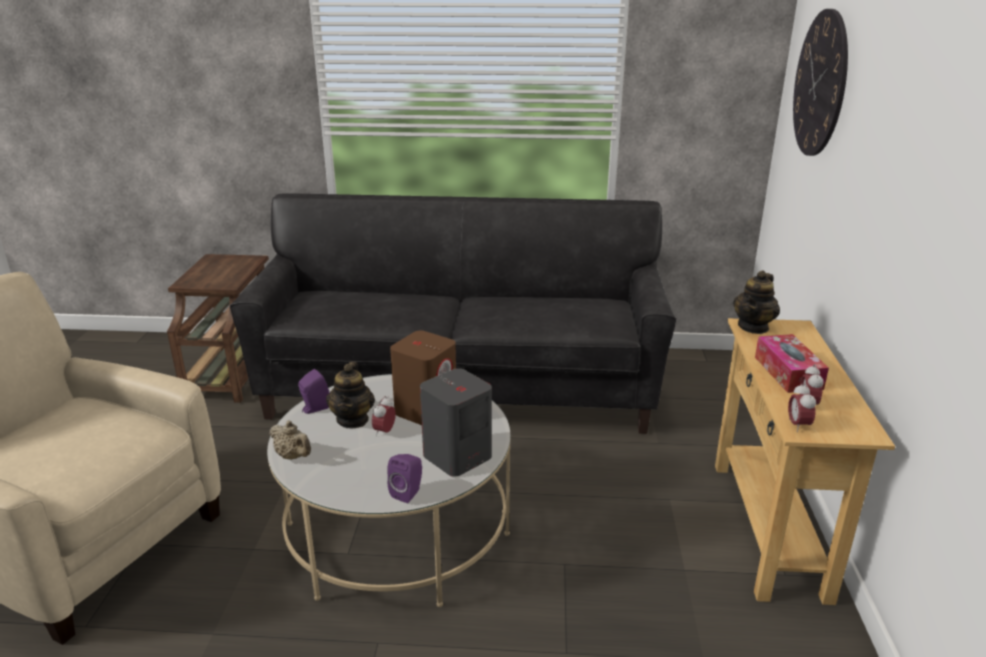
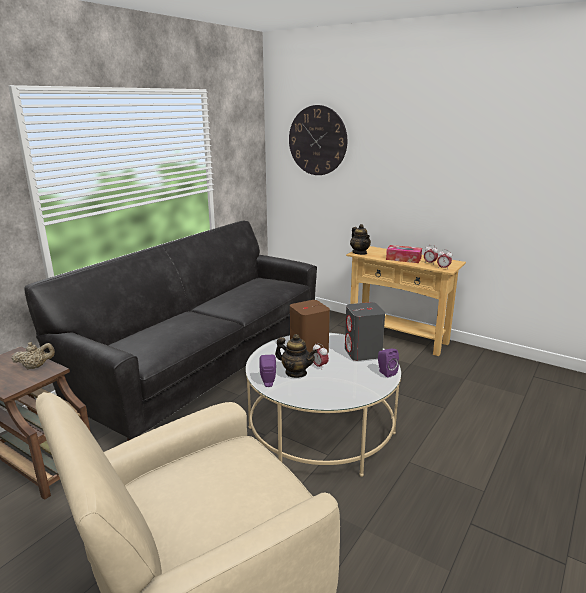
camera: 60 degrees left, 5 degrees down
(293, 456) = (319, 399): beige teapot -> beige teapot (36, 367)

